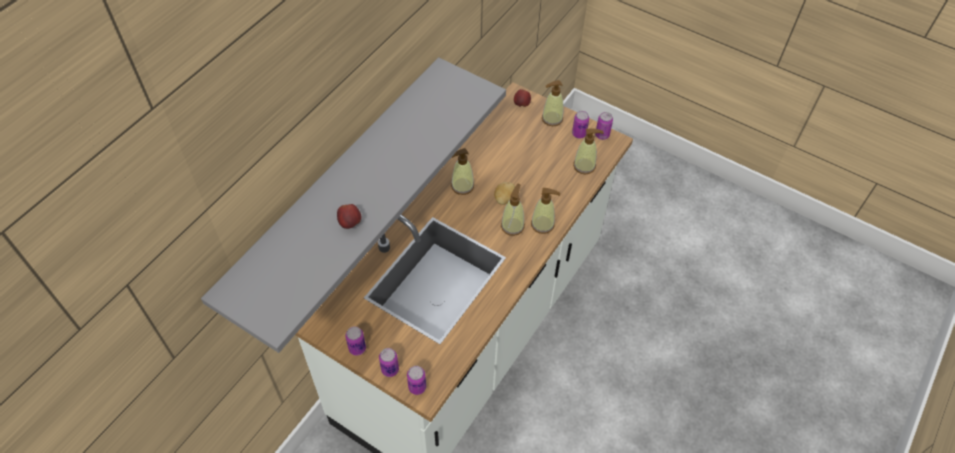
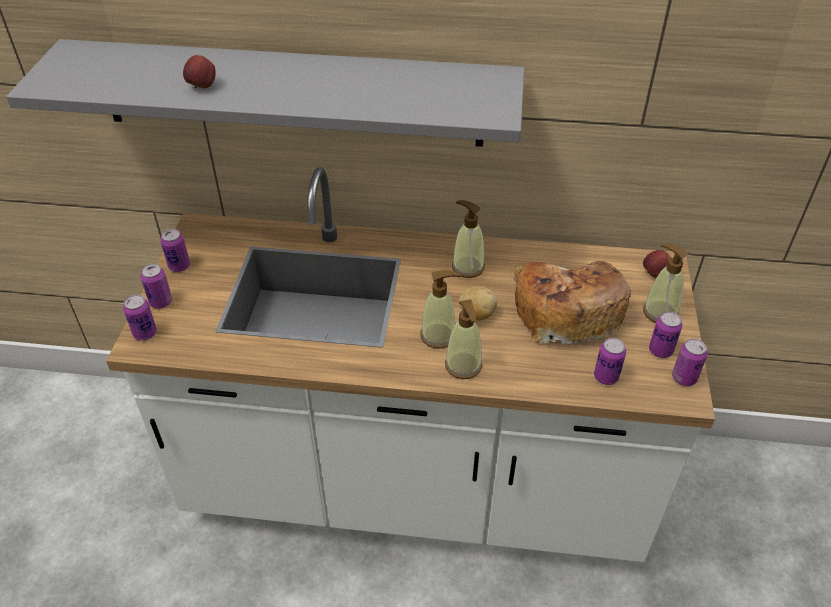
camera: 65 degrees right, 10 degrees down
(526, 157) = (566, 309): none -> bread
(584, 166) = (606, 377): soap dispenser -> can

